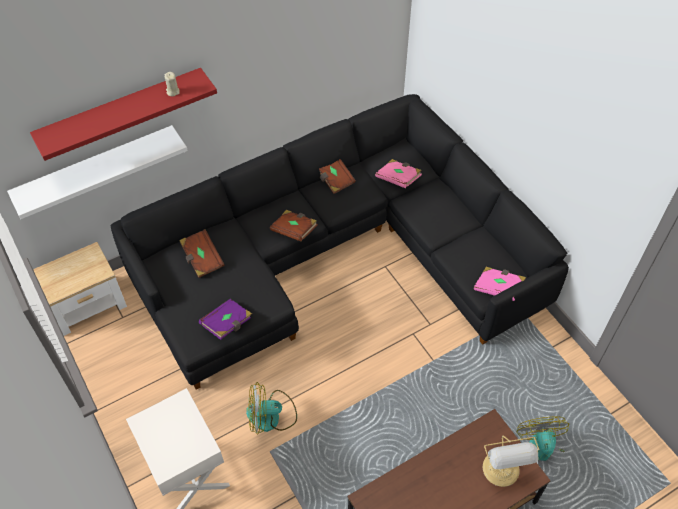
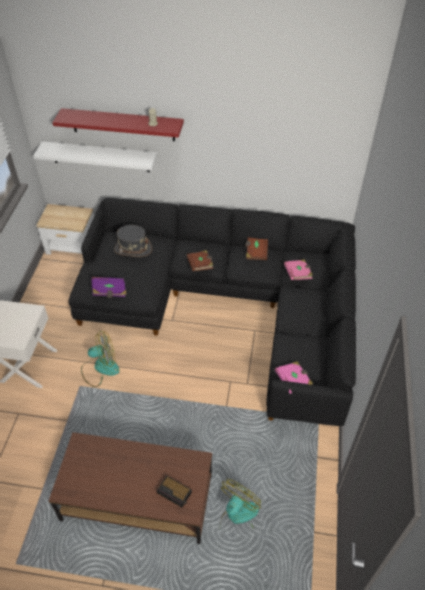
camera: 40 degrees right, 5 degrees down
(202, 259) = (133, 249): brown book -> grey hat
(271, 416) = (100, 368): fan -> fan turned 135 degrees clockwise
(501, 471) = (175, 493): table lamp -> alarm clock

